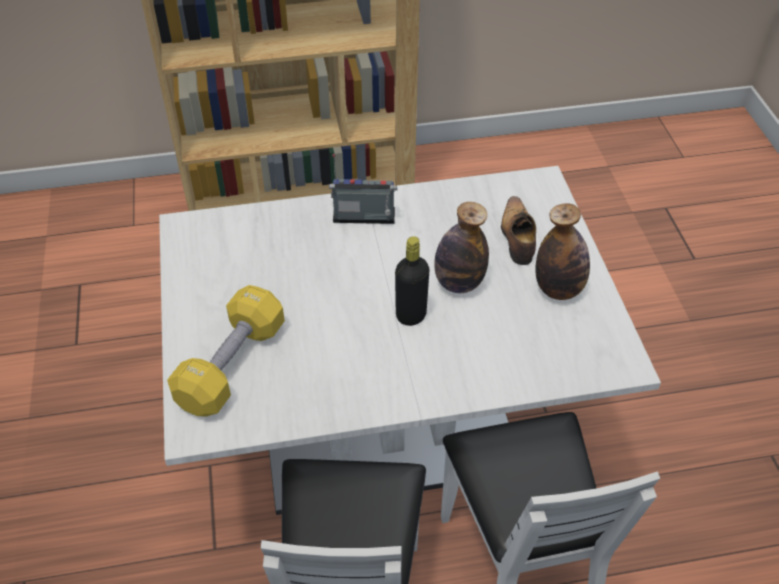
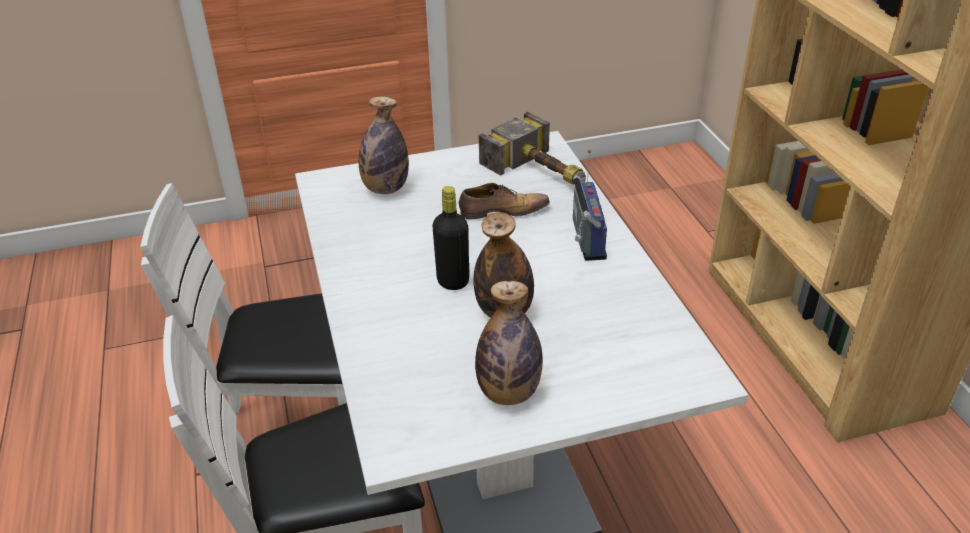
camera: 85 degrees right, 10 degrees down
(231, 365) = (385, 188): yellow dumbbell -> bottle
(240, 235) = (542, 172): none -> hammer
(517, 236) = (591, 356): shoe -> shoe (502, 211)

